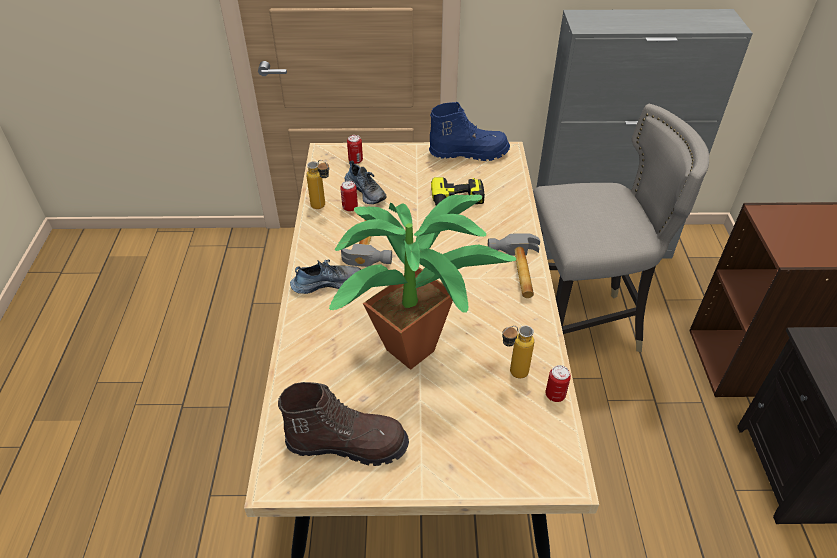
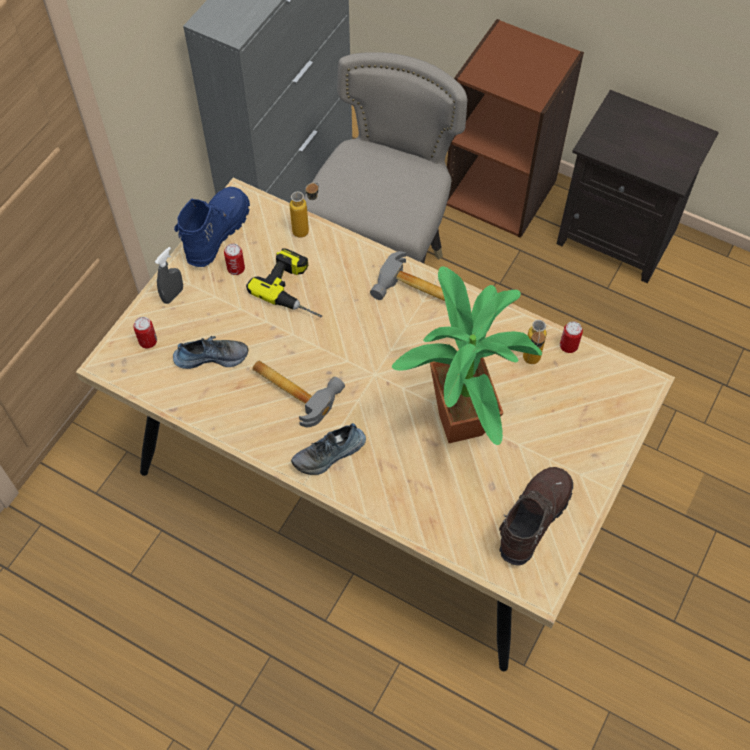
camera: 60 degrees left, 15 degrees up
(322, 207) = (209, 409): bottle -> bottle (307, 229)
(326, 282) = (329, 454): shoe -> shoe turned 135 degrees counterclockwise
(350, 207) = (228, 383): can -> can (236, 269)
(401, 155) = (173, 295): none -> grey spray bottle

